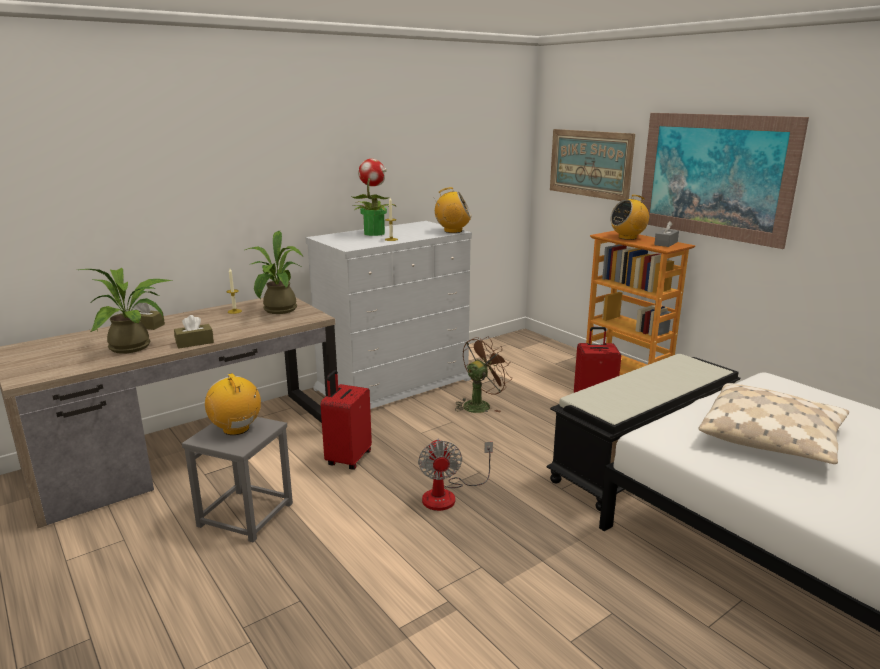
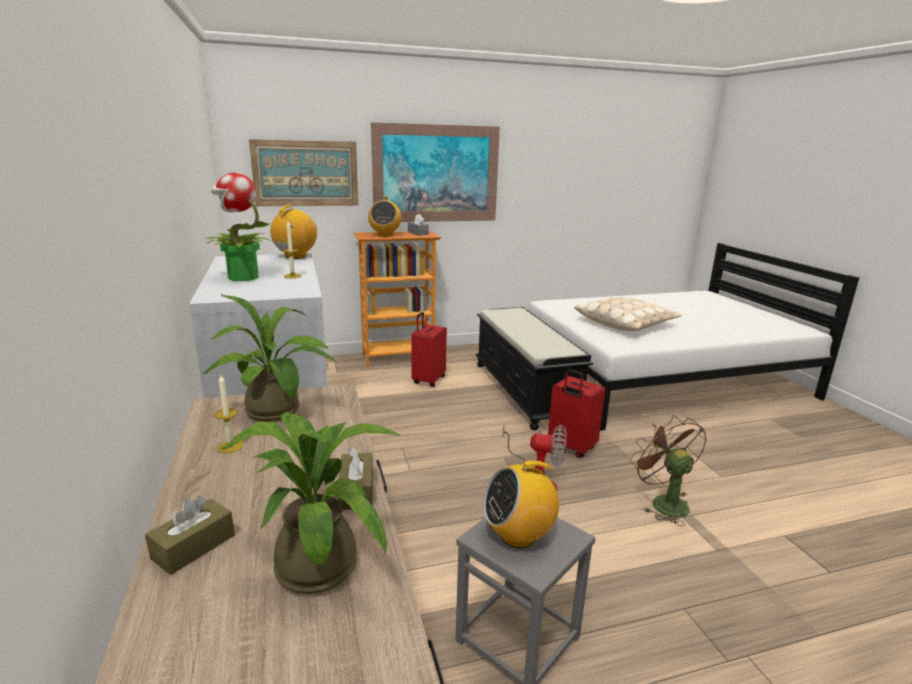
camera: 70 degrees left, 0 degrees up
(348, 459) = (432, 530): red suitcase -> red suitcase (570, 448)
(480, 405) = (381, 425): brown fan -> brown fan (663, 502)

